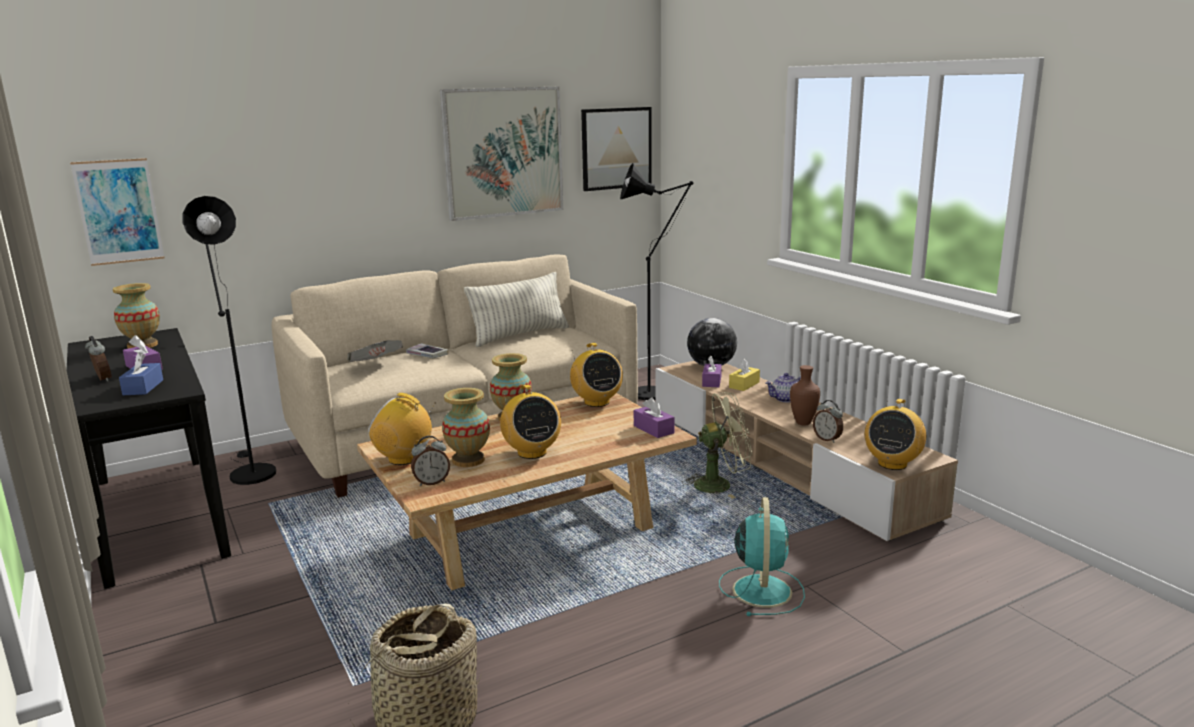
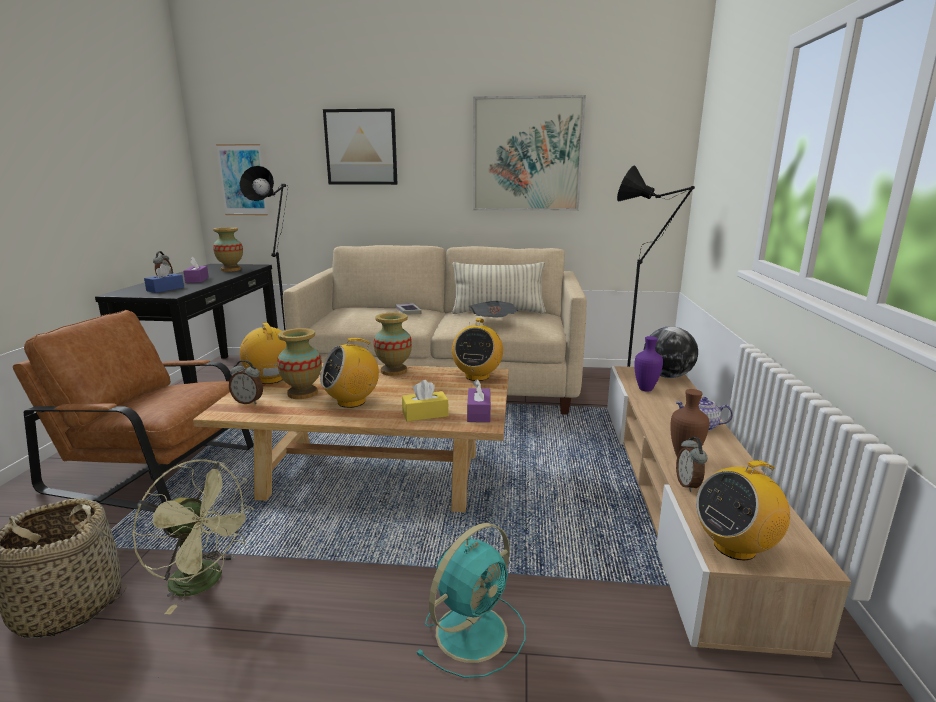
camera: 35 degrees right, 0 degrees up
(279, 611) = (157, 468): none -> brown armchair
(376, 366) = (363, 312): newspaper -> newspaper (493, 323)
(531, 452) = (352, 402): radio -> radio turned 45 degrees clockwise
(616, 148) = (643, 157): picture -> picture (361, 147)
(711, 381) = (645, 389): purple tissue box -> purple vase
(720, 484) = (583, 494): green fan -> green fan (205, 582)
(744, 385) = (675, 401): yellow tissue box -> yellow tissue box (425, 414)

